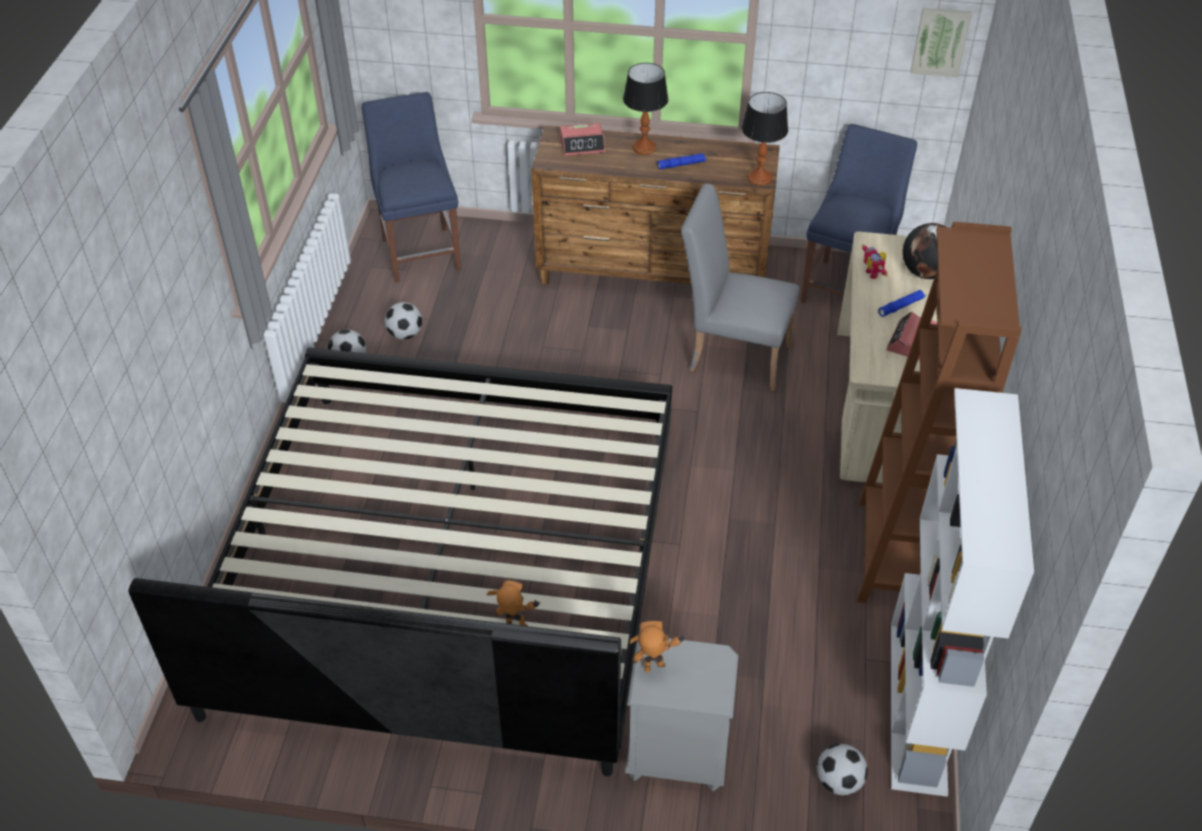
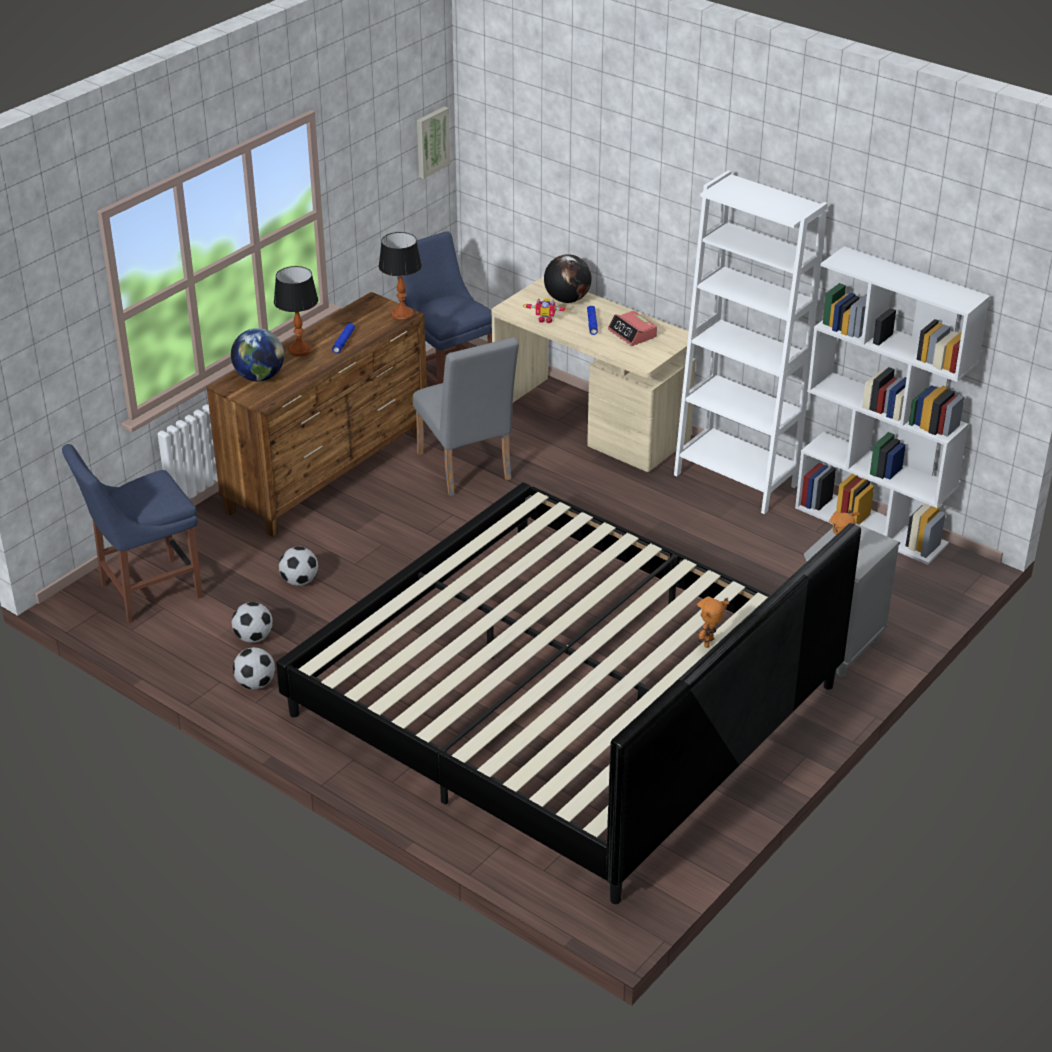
camera: 60 degrees left, 10 degrees down
(421, 251) = (145, 591): blue chair -> blue chair turned 45 degrees counterclockwise
(582, 145) = (259, 377): alarm clock -> globe
(732, 354) = (466, 471): grey chair -> grey chair turned 75 degrees counterclockwise
(838, 781) = (907, 584): football -> football (299, 581)
(895, 554) = (735, 480): brown bookcase -> white bookcase

